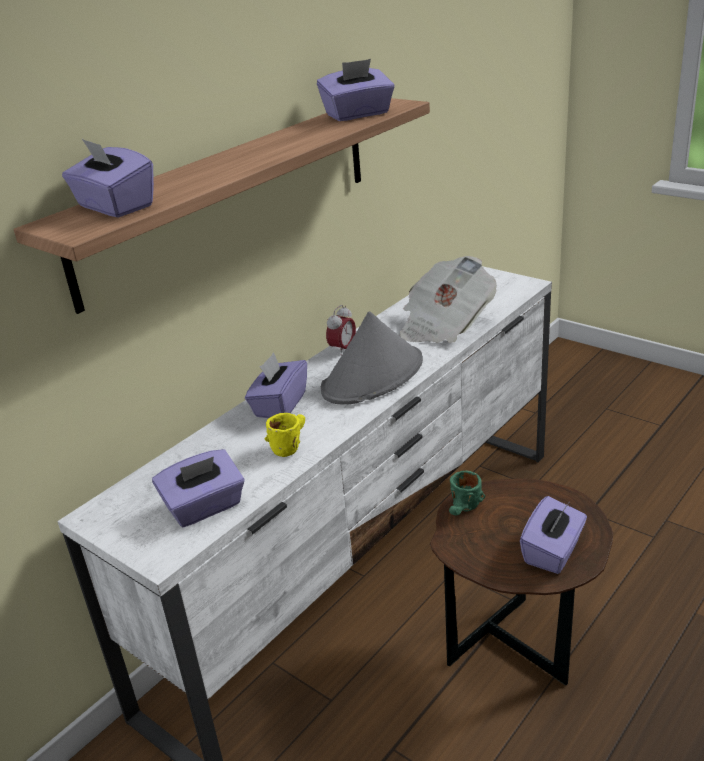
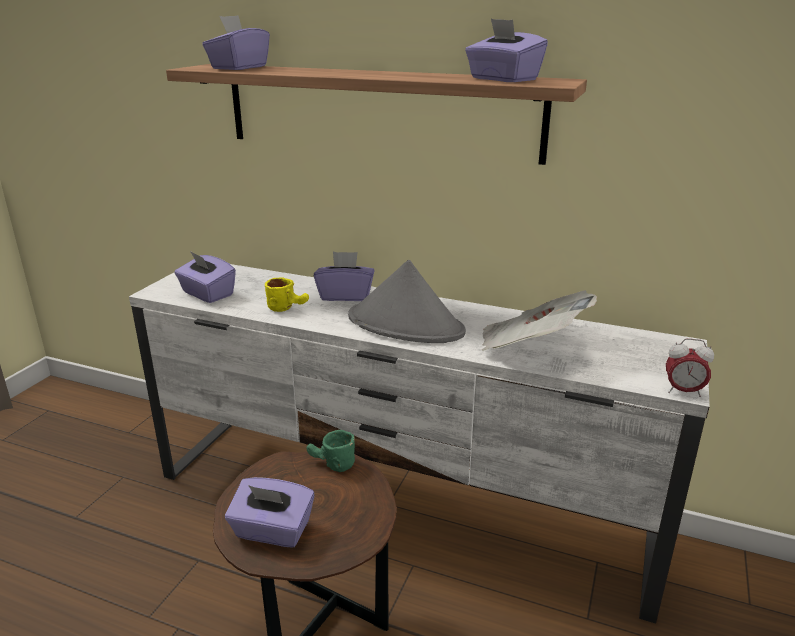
camera: 70 degrees right, 5 degrees down
(342, 349) = (450, 305): alarm clock -> alarm clock (683, 391)

